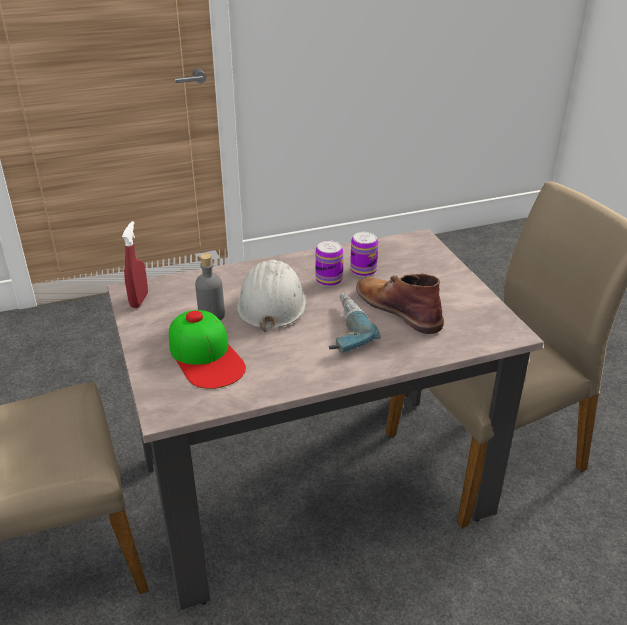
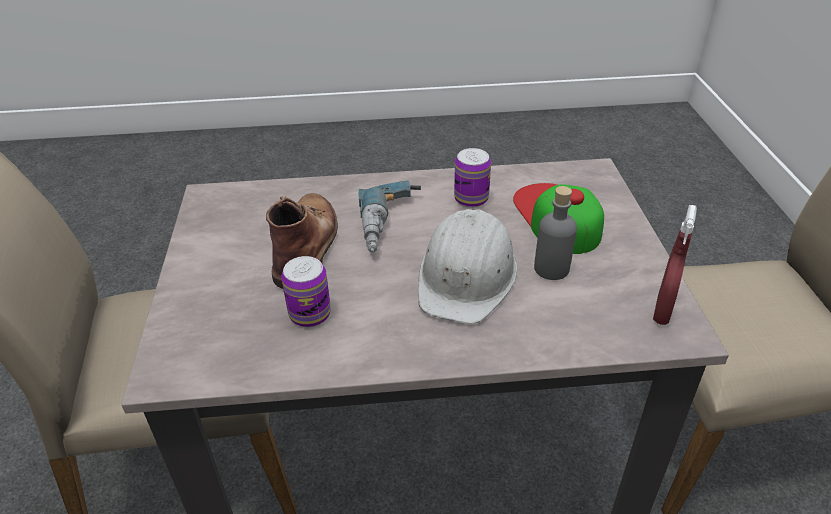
camera: 165 degrees left, 5 degrees up
(329, 280) = (371, 304): can -> can (471, 198)
(398, 308) = (306, 243): brown boot -> brown boot turned 150 degrees counterclockwise

